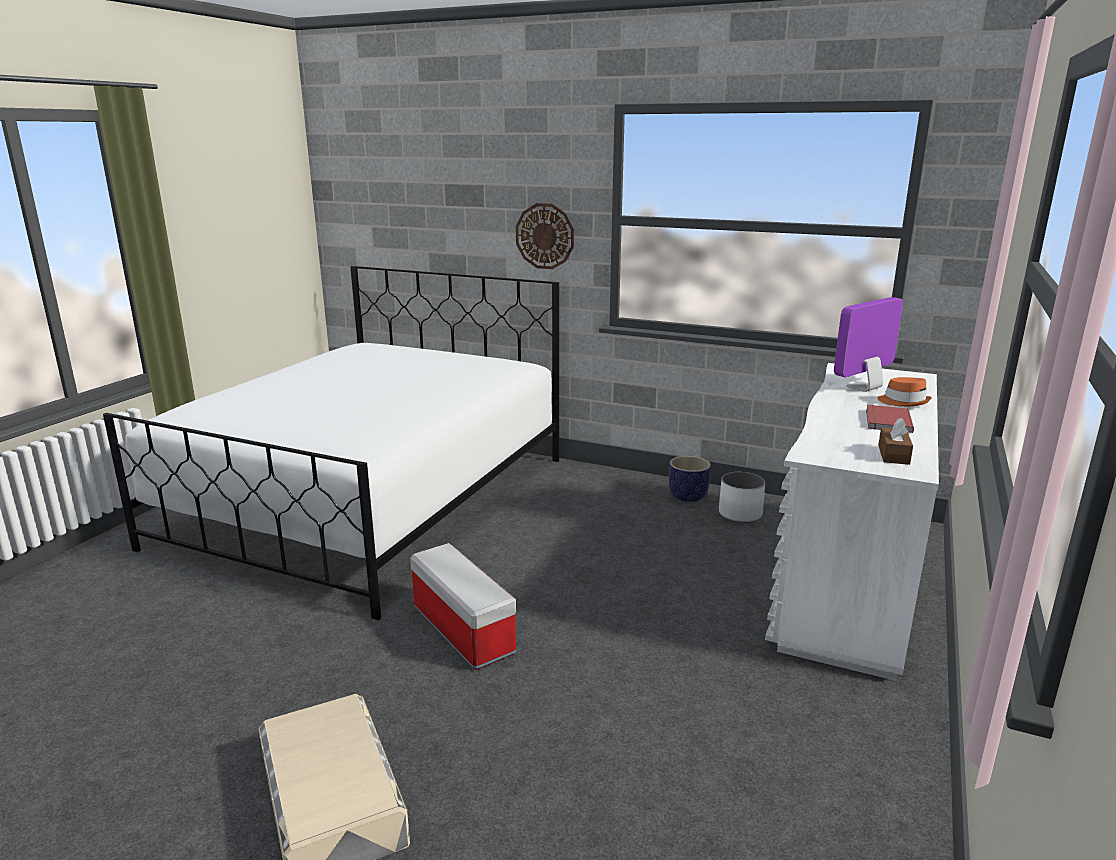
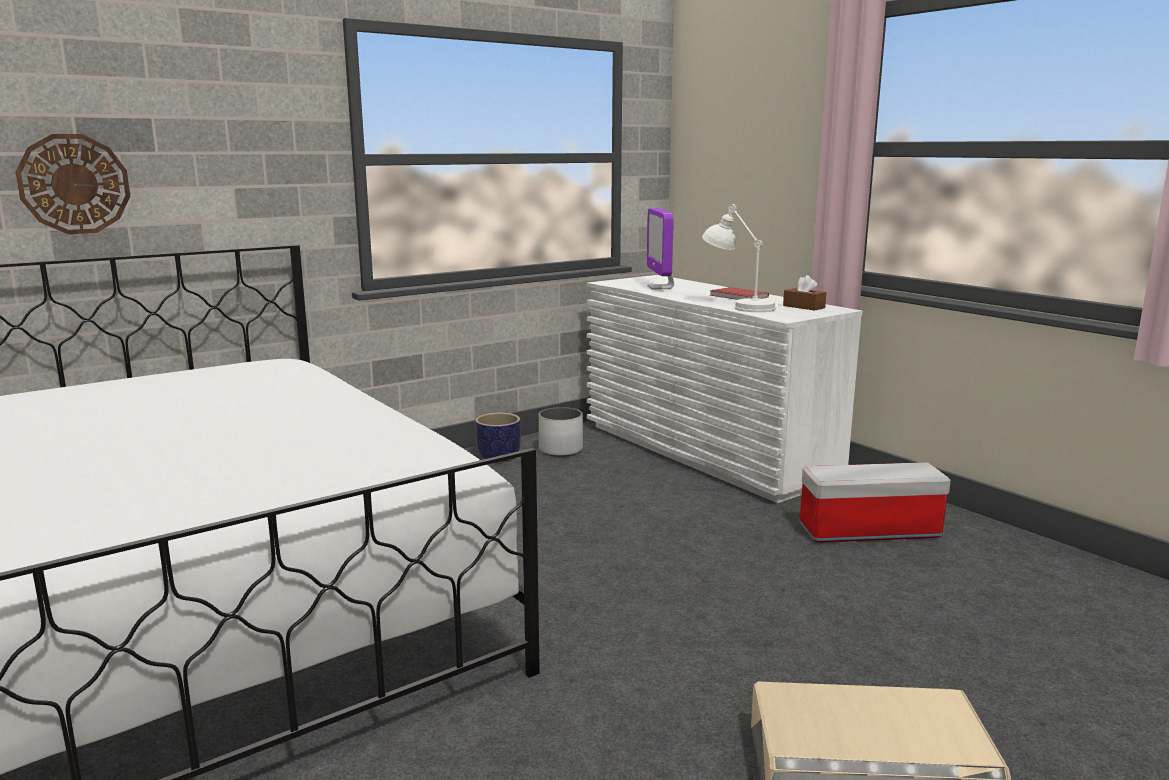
camera: 60 degrees left, 5 degrees down
(461, 629) = (614, 625): storage box -> storage box (868, 531)
(545, 236) = (263, 187): wall clock -> wall clock (74, 184)
(831, 429) = (737, 306): none -> white table lamp
(903, 402) = (704, 288): orange hat -> none

